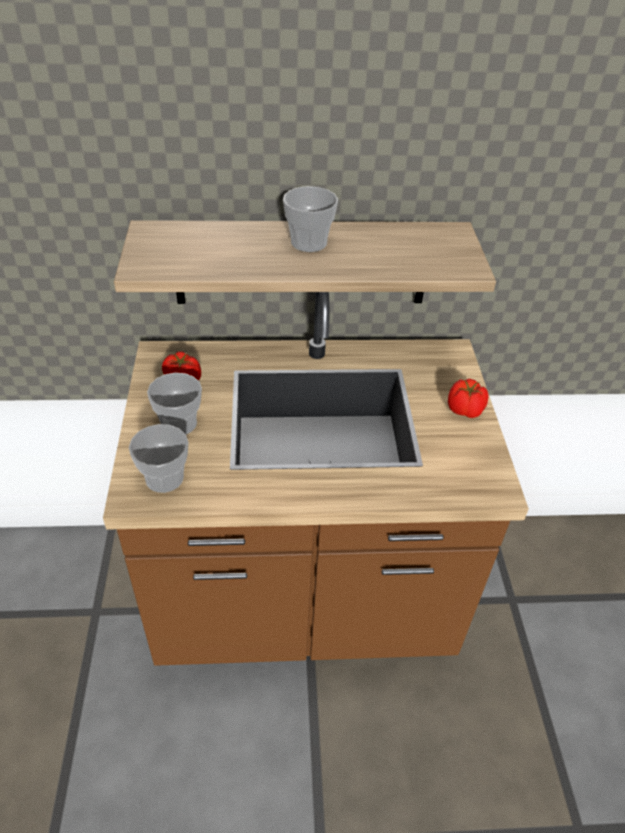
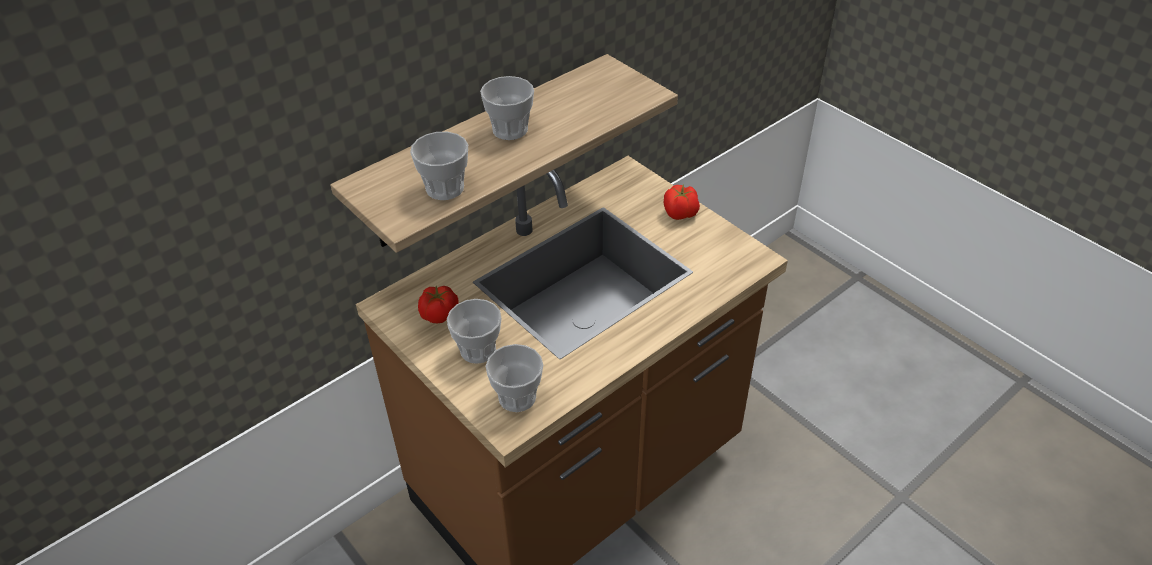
camera: 35 degrees left, 0 degrees up
(201, 261) = (445, 188): none -> cup

